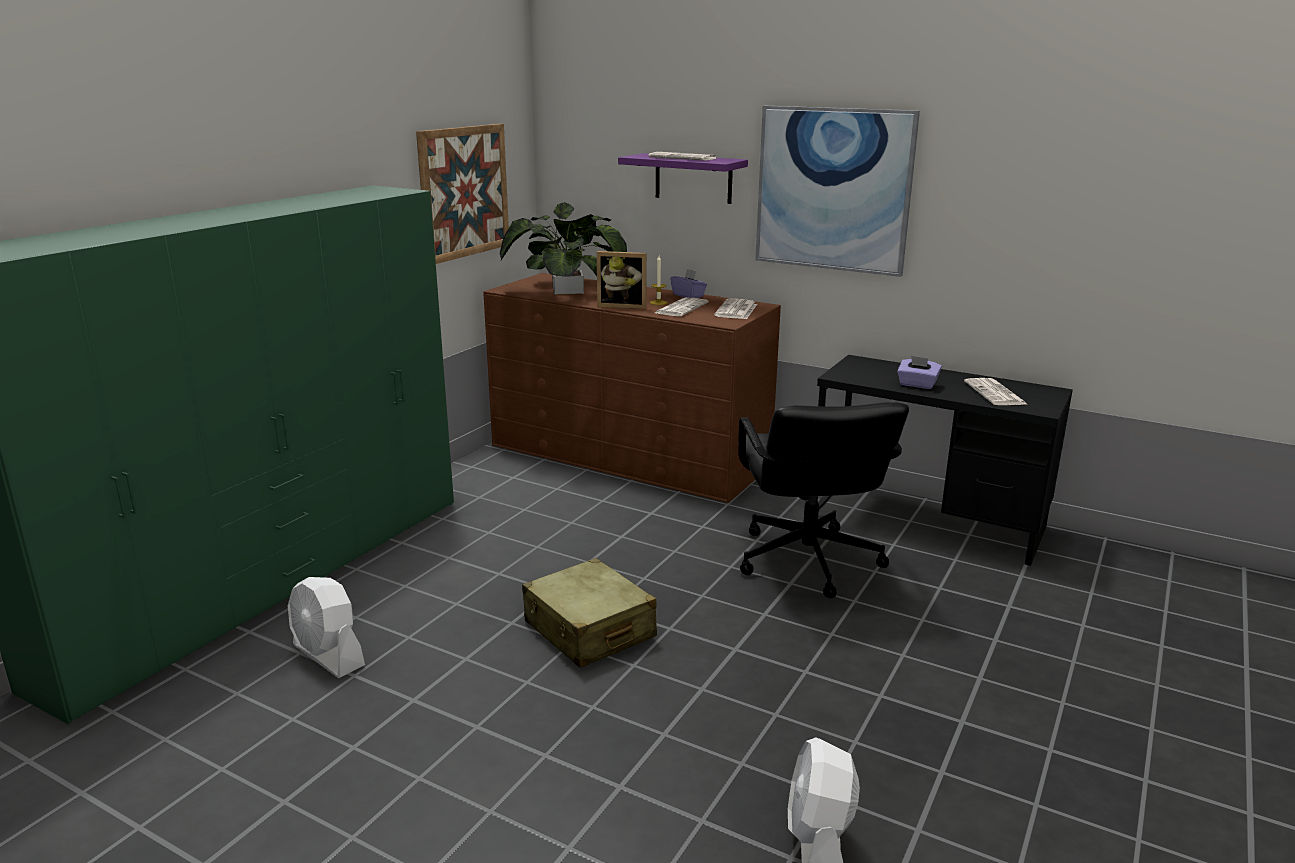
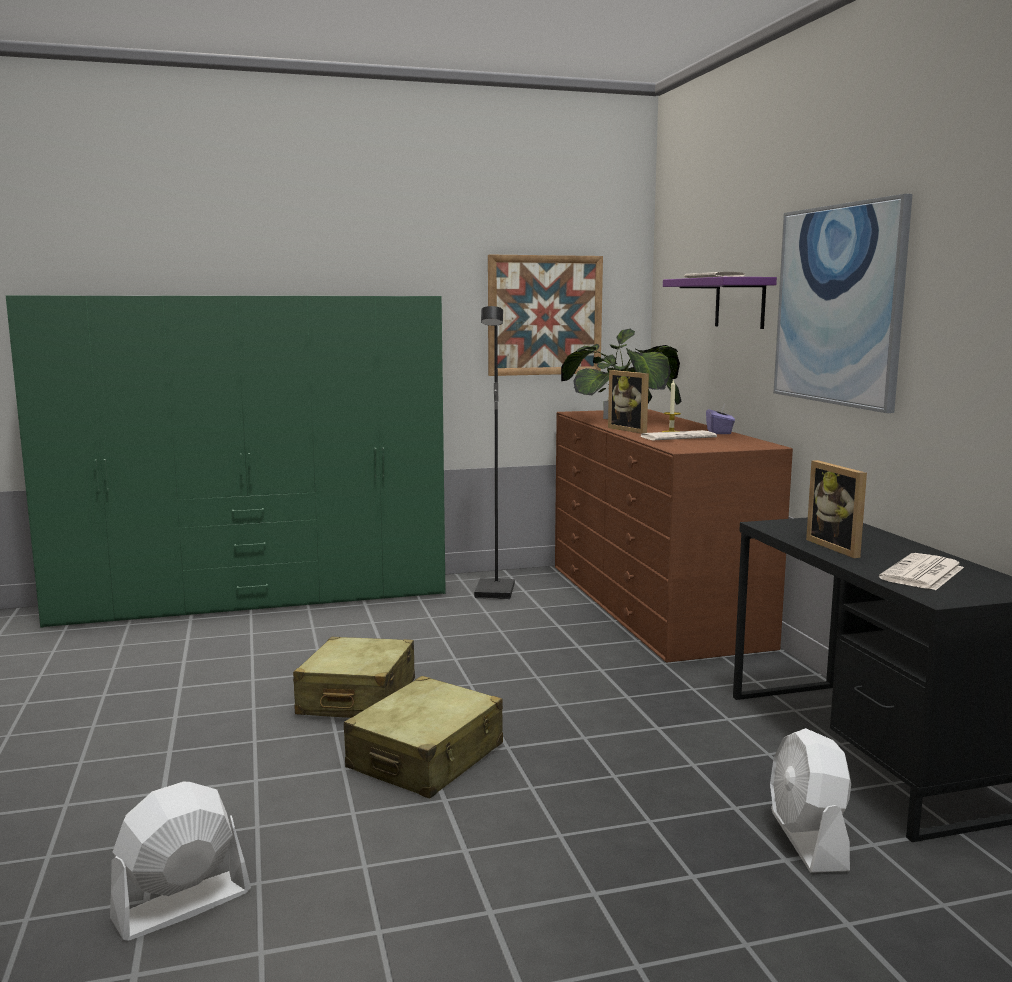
camera: 45 degrees right, 10 degrees down
(328, 656) = (195, 646): white fan -> white fan (807, 840)
(492, 486) = (496, 592): none -> black floor lamp
(734, 649) = (426, 757): none -> beige suitcase
(736, 310) = (726, 445): newspaper -> none
(807, 561) = (639, 729): black office chair -> none
(917, 385) = (839, 547): purple tissue box -> picture frame

